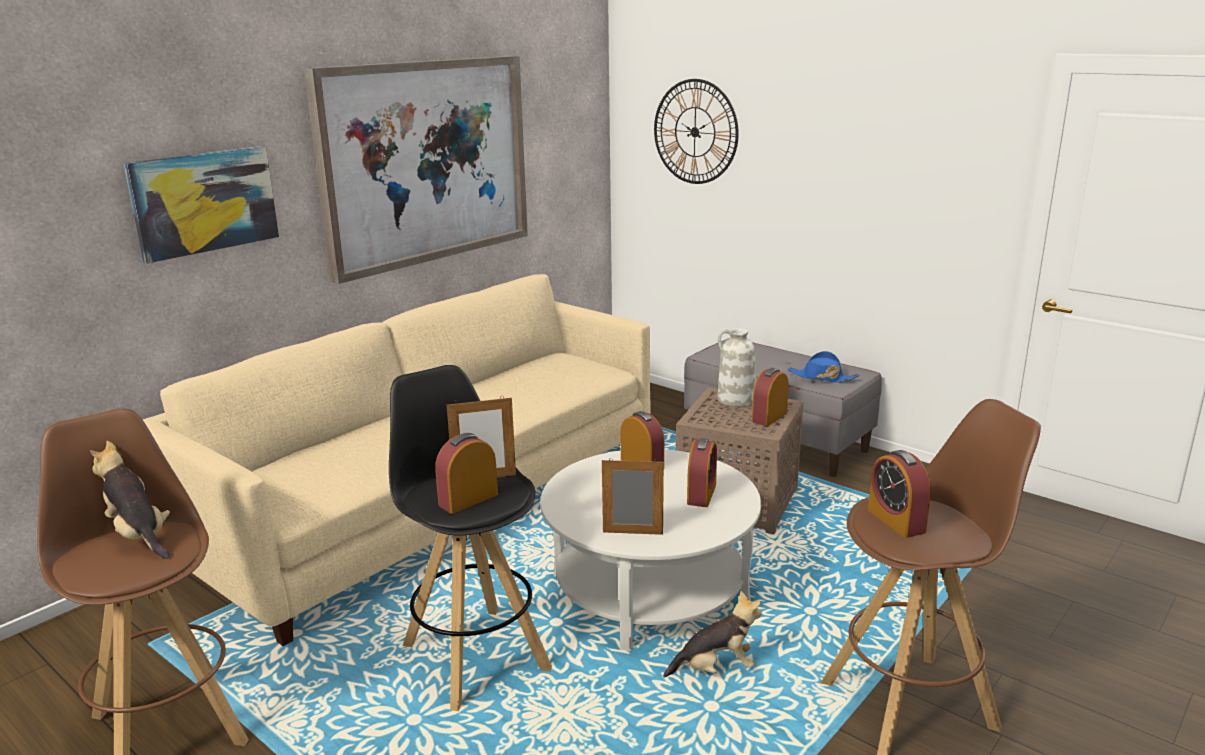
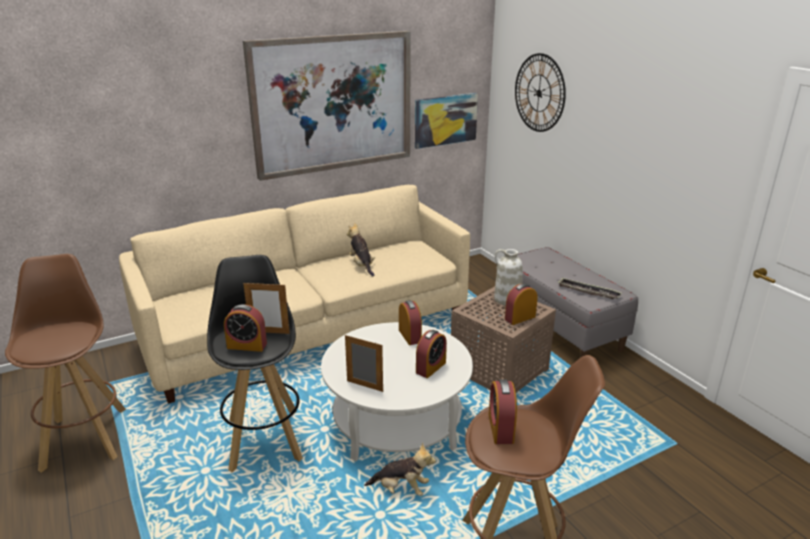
camera: 20 degrees right, 5 degrees up
(139, 536) = (65, 329): plush toy -> plush toy (361, 265)
(204, 202) = (170, 124): picture -> picture (445, 120)
(468, 499) = (247, 345): alarm clock -> alarm clock turned 150 degrees counterclockwise
(822, 377) = (588, 292): blue hat -> tray

